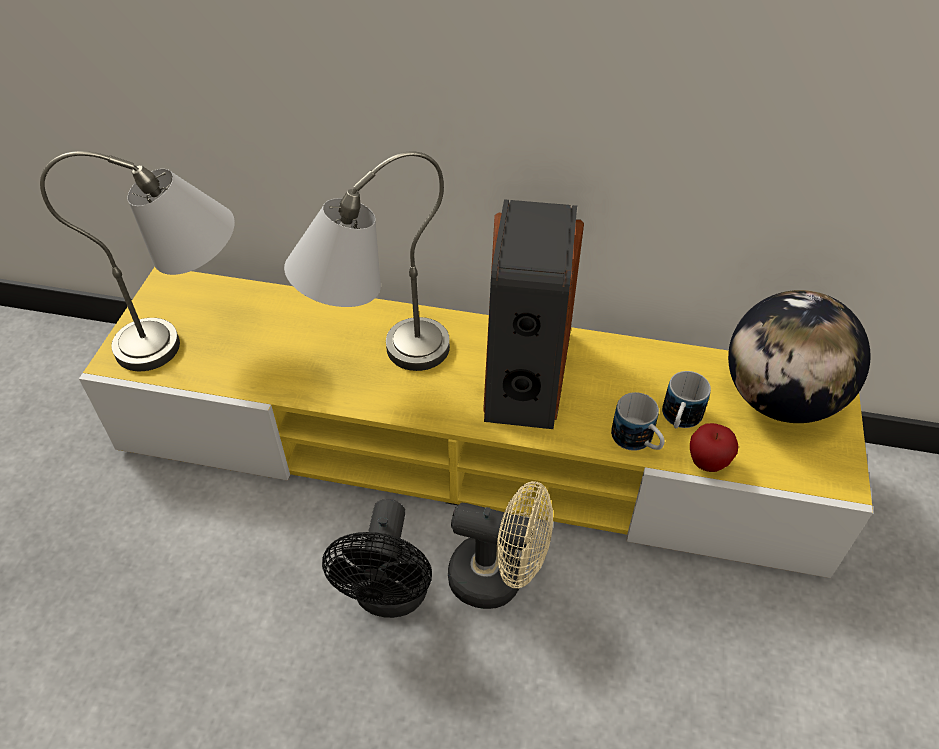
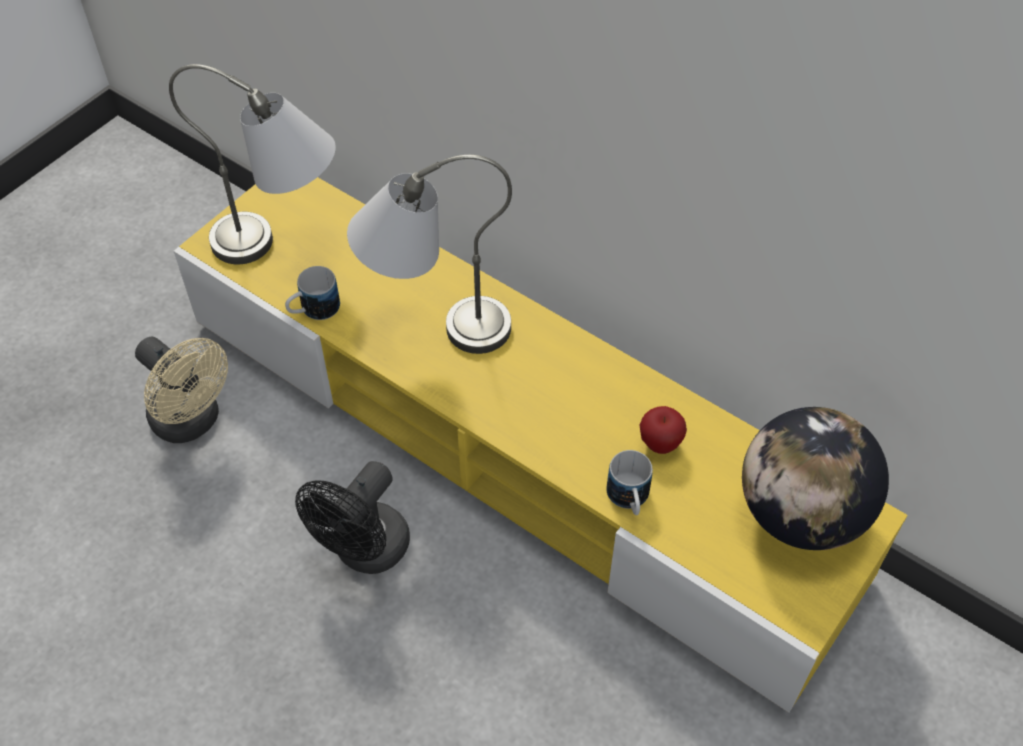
camera: 25 degrees right, 5 degrees up
(498, 578) = (470, 576): beige fan -> beige fan (192, 422)
(525, 373) = (564, 392): speaker -> none
(679, 420) = (684, 495): mug -> mug (313, 310)
(707, 463) = (683, 547): apple -> apple (660, 444)

